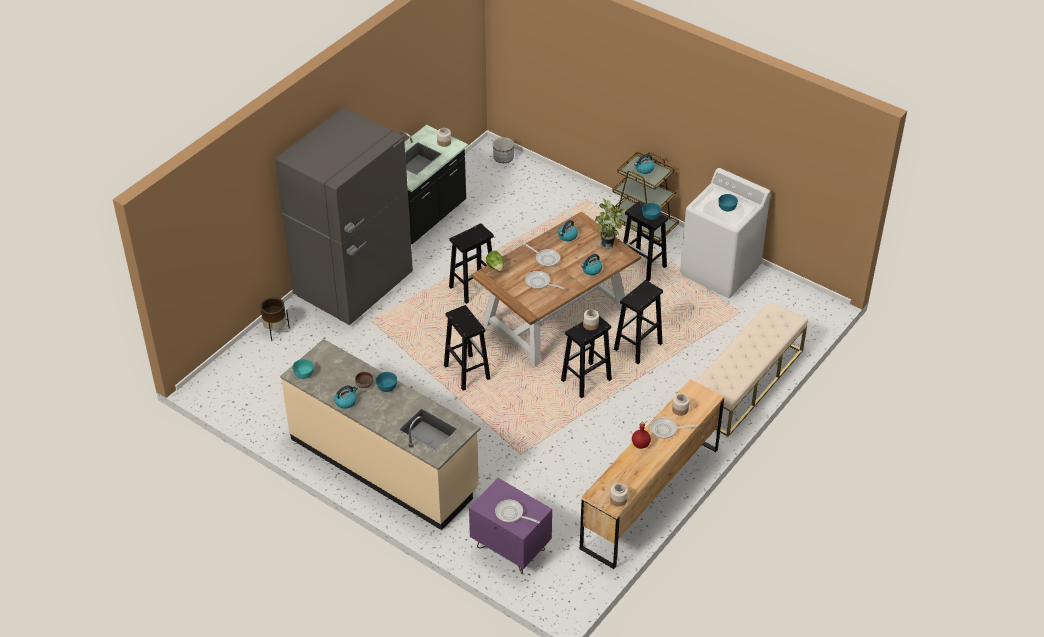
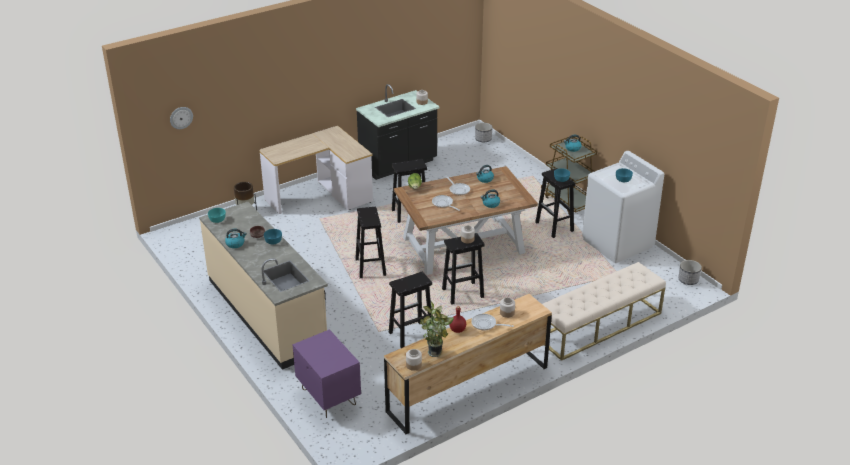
camera: 20 degrees right, 10 degrees down
(200, 250) = (181, 117): none -> wall clock
(354, 286) = (321, 195): grey fridge -> desk
(511, 514) = (323, 358): frying pan -> none
(609, 244) = (515, 191): potted plant -> potted plant (436, 353)
(637, 347) = (518, 280): black stool -> black stool (410, 335)
(812, 301) = (688, 280): none -> planter

